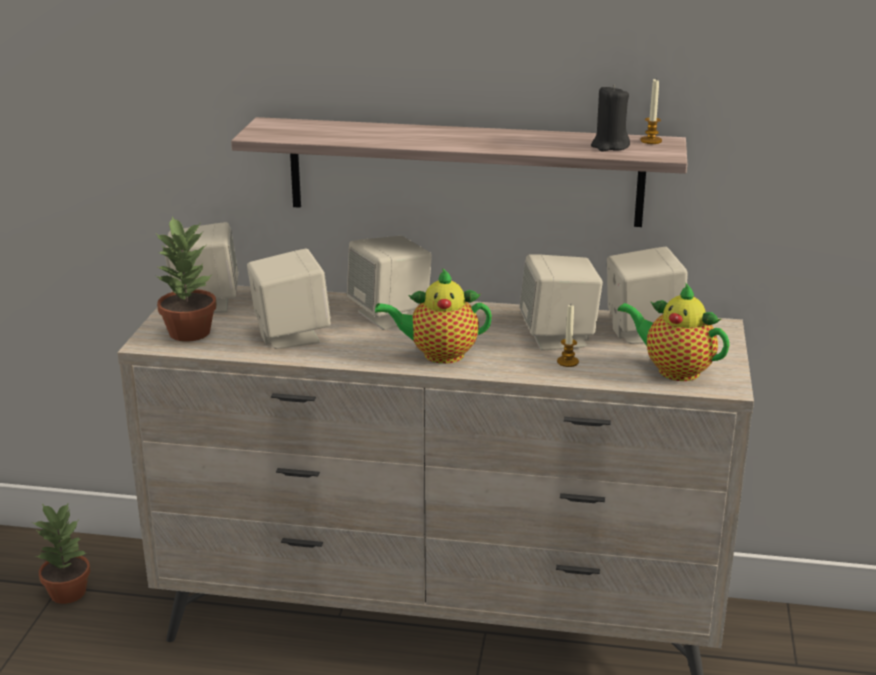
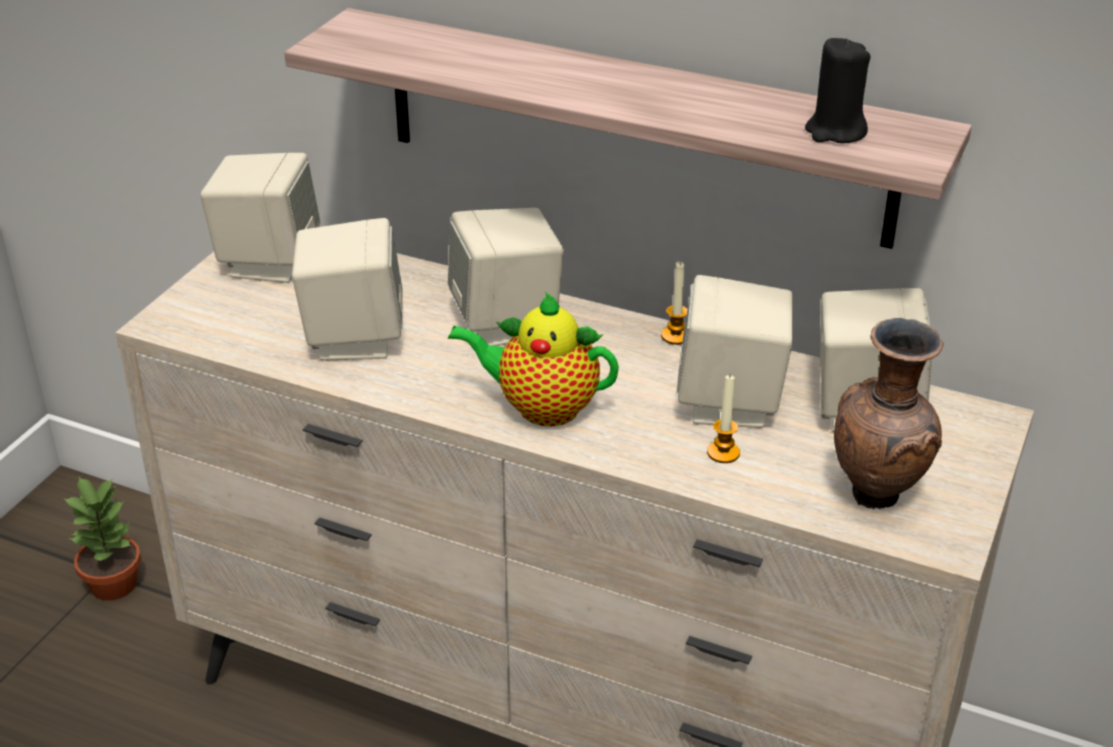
camera: 15 degrees right, 10 degrees up
(190, 332) = (224, 311): potted plant -> none
(651, 141) = (908, 127): candle -> candle (675, 336)
(673, 370) = (878, 496): teapot -> brown vase

